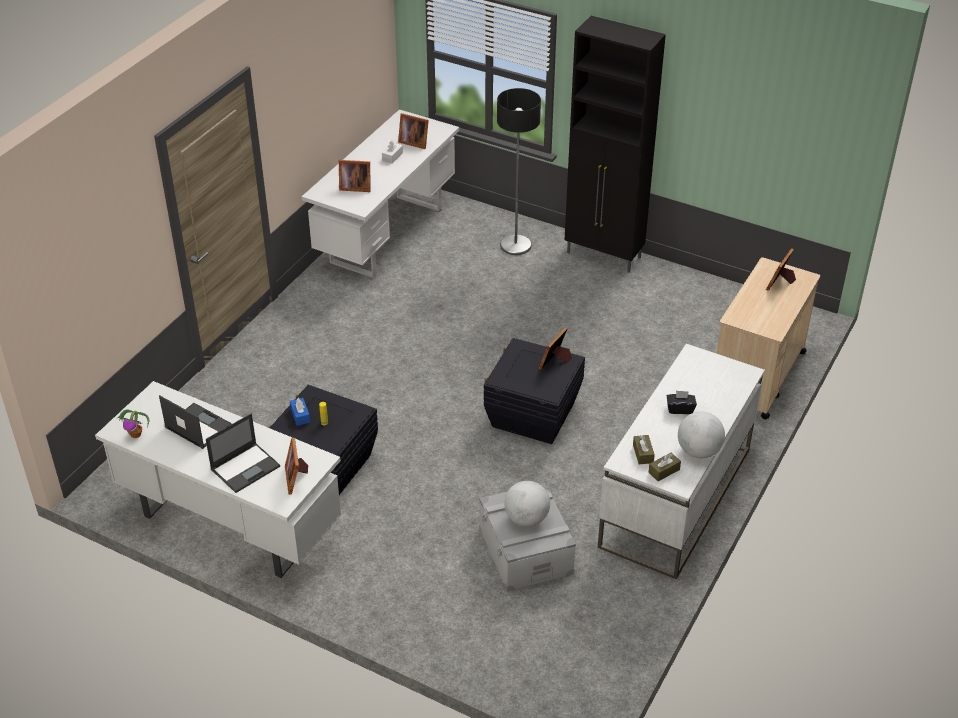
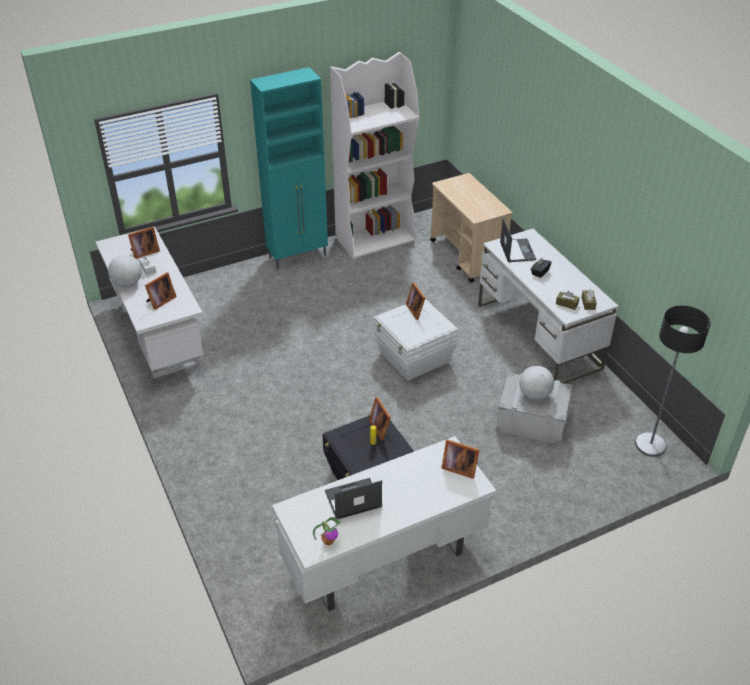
camera: 55 degrees left, 0 degrees up
(246, 467) = (424, 490): laptop -> laptop (517, 250)
(300, 415) = (354, 451): blue tissue box -> none
(515, 245) = (244, 286): floor lamp -> floor lamp (650, 445)
(532, 415) = (414, 358): black storage box -> white storage box
(604, 255) = (298, 256): black cabinet -> turquoise cabinet
(698, 451) = (581, 283): globe -> globe (127, 283)
(701, 293) = (375, 239): none -> white bookcase
(780, 283) = (462, 188): picture frame -> picture frame (381, 427)

